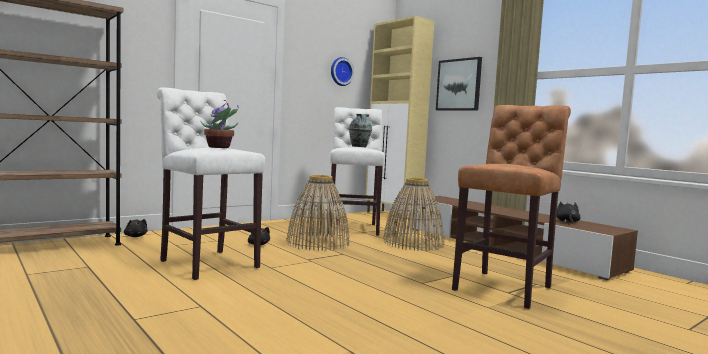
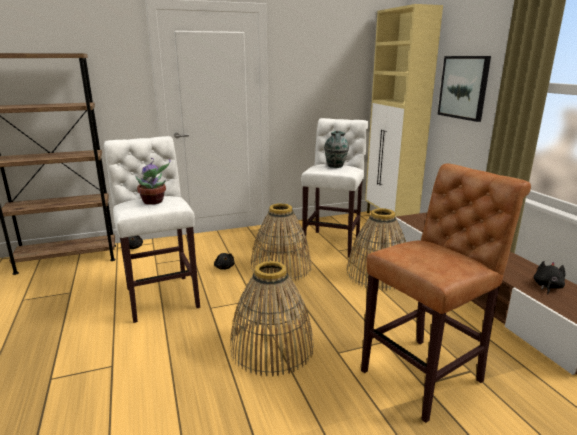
camera: 20 degrees right, 15 degrees up
(340, 71) = (335, 72): wall clock -> none
(359, 284) = (272, 347): none -> basket

